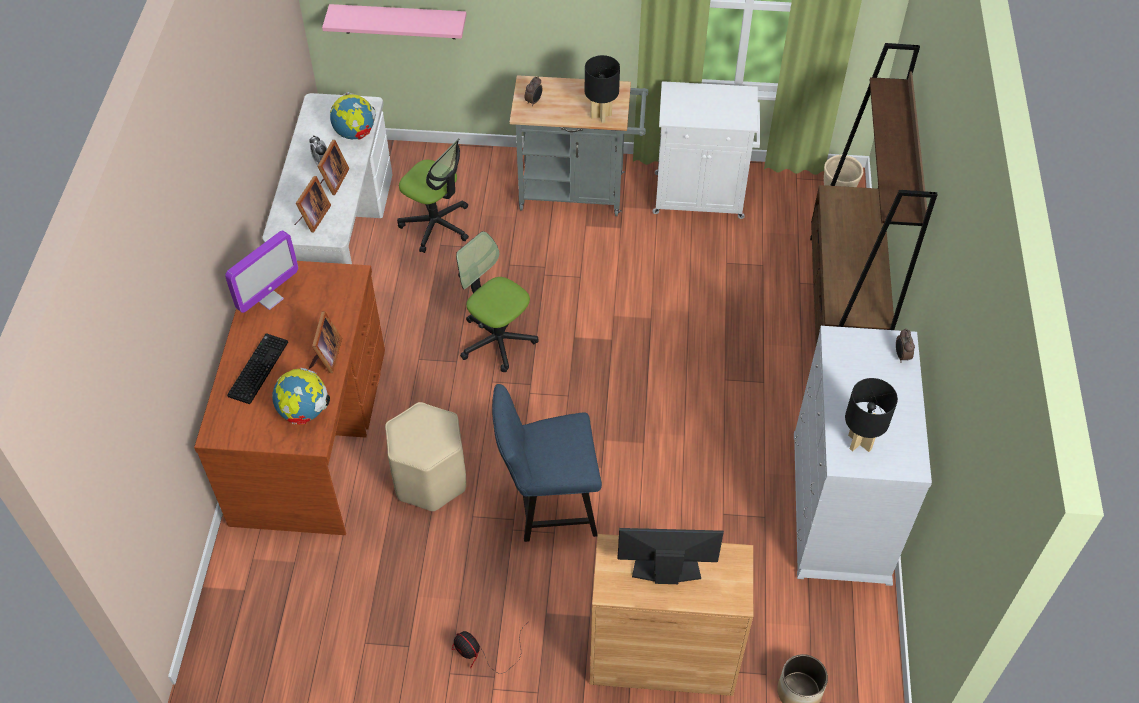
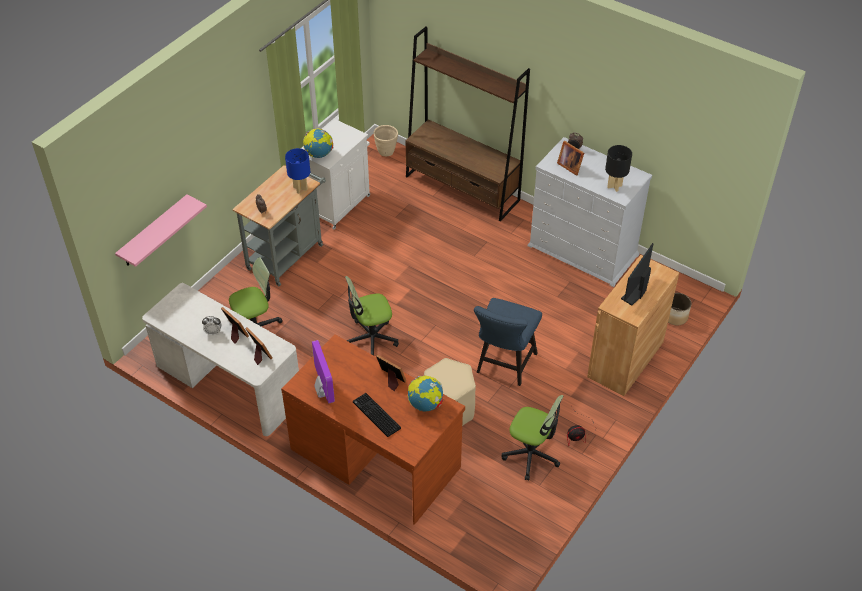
camera: 60 degrees left, 5 degrees down
(355, 134) = (203, 307): globe -> globe (319, 154)
(411, 609) = (531, 454): none -> office chair
(601, 116) = (300, 188): black table lamp -> blue table lamp
(857, 366) = (570, 166): none -> picture frame

